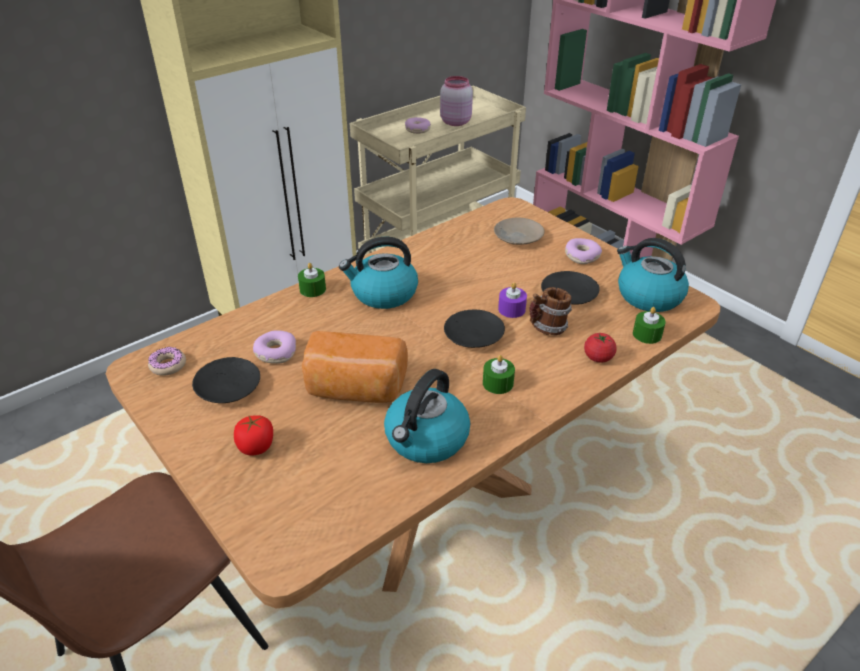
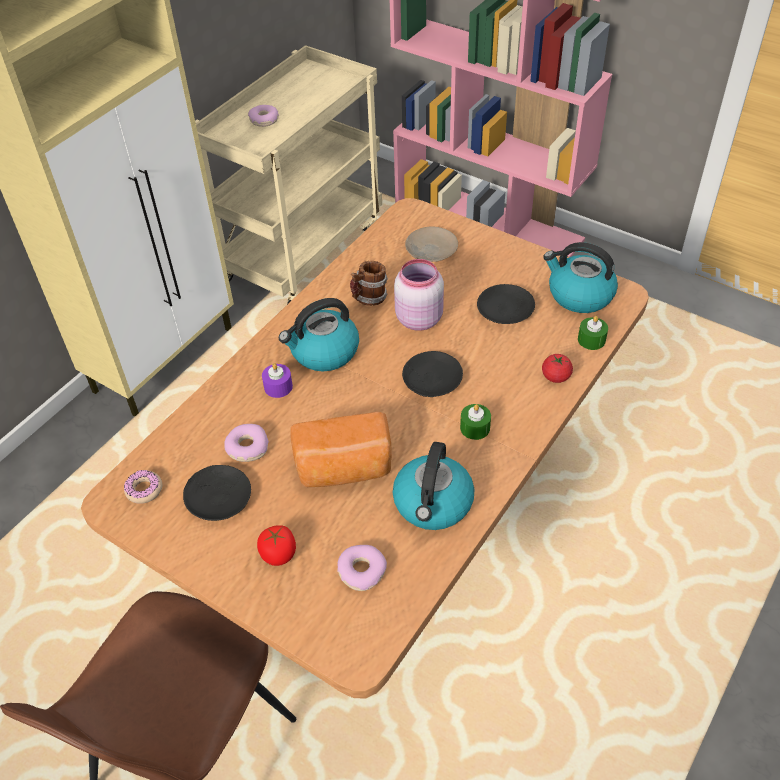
camera: 15 degrees left, 10 degrees up
(312, 289) = (249, 363): green candle -> none
(455, 122) = (301, 100): pink jar -> pink jar (418, 318)
(511, 309) = (457, 341): purple candle -> purple candle (278, 387)
(547, 328) = (498, 355): mug -> mug (369, 299)
(581, 256) = (502, 260): donut -> donut (361, 571)

